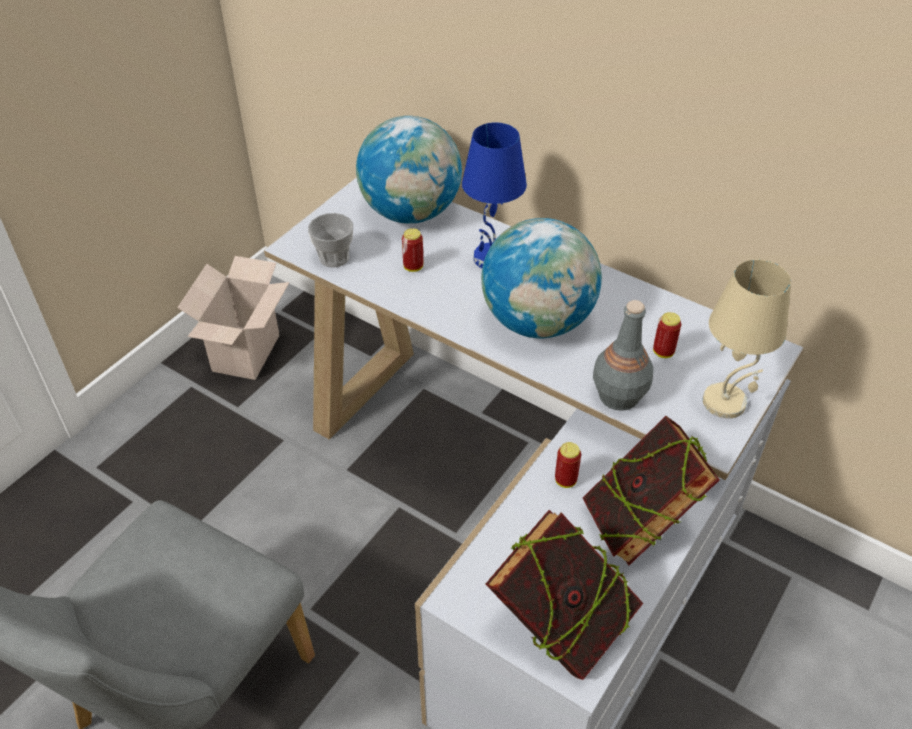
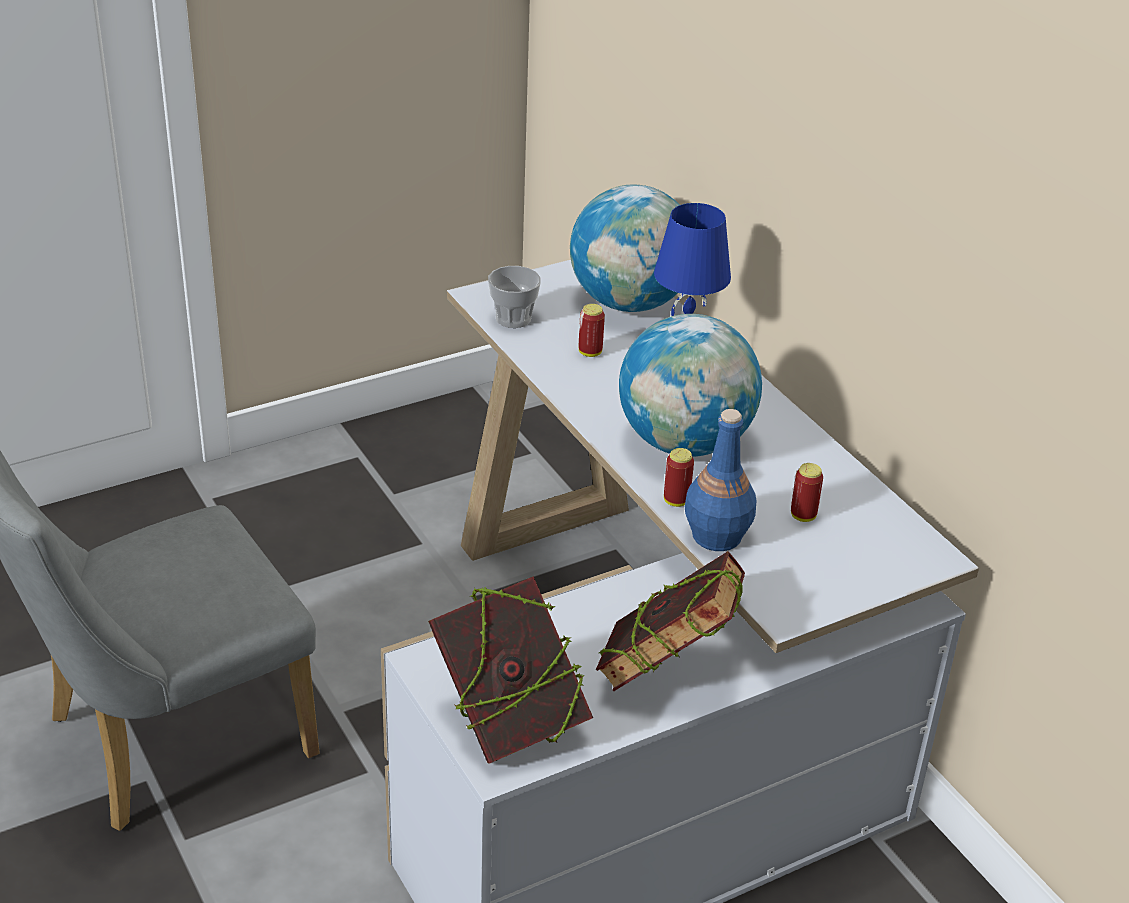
camera: 25 degrees right, 10 degrees down
(247, 355) = (437, 447): cardboard box -> none
(565, 480) = (618, 608): can -> can (676, 501)
(618, 396) = (716, 536): grey bottle -> blue bottle
(725, 402) = (834, 583): beige table lamp -> none

